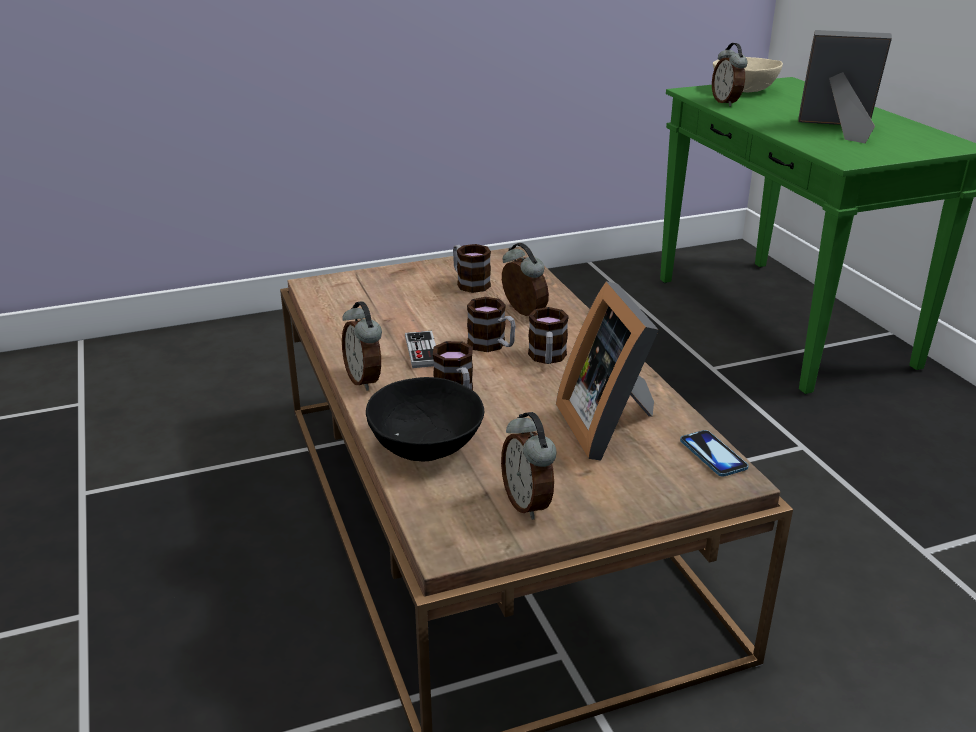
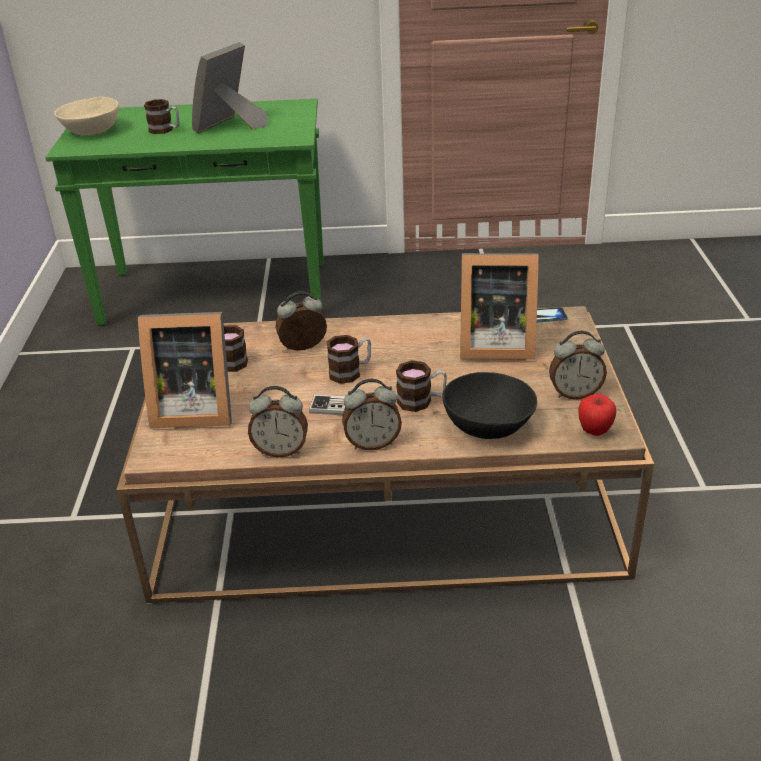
camera: 70 degrees left, 5 degrees up
(388, 284) = (192, 409): none -> picture frame
(445, 529) = (594, 431): none -> apple
(547, 358) = (386, 351): mug -> mug (165, 130)
(726, 102) = (118, 144): alarm clock -> alarm clock (281, 450)

